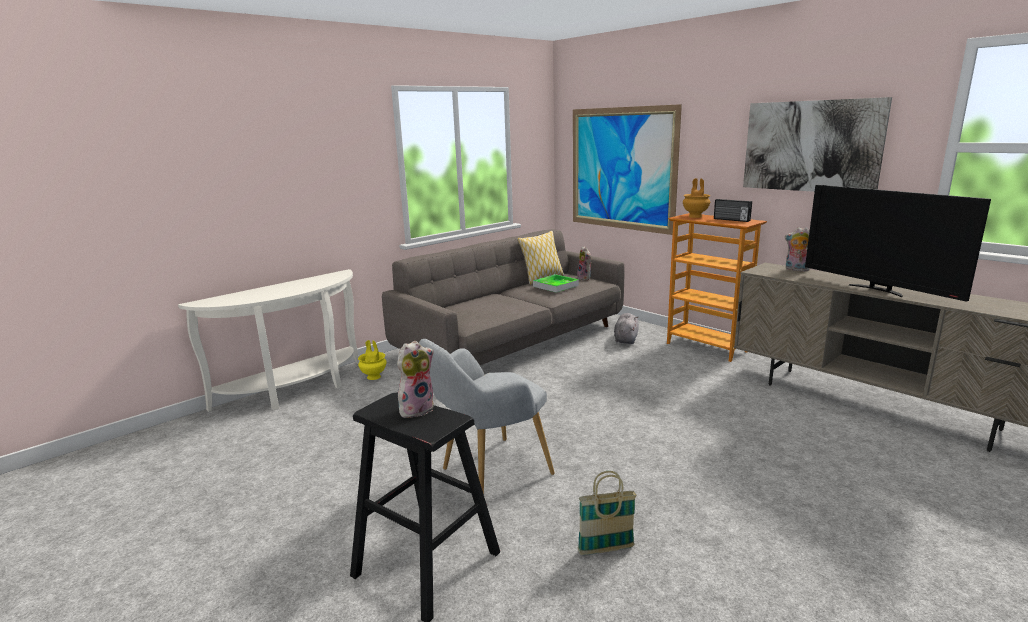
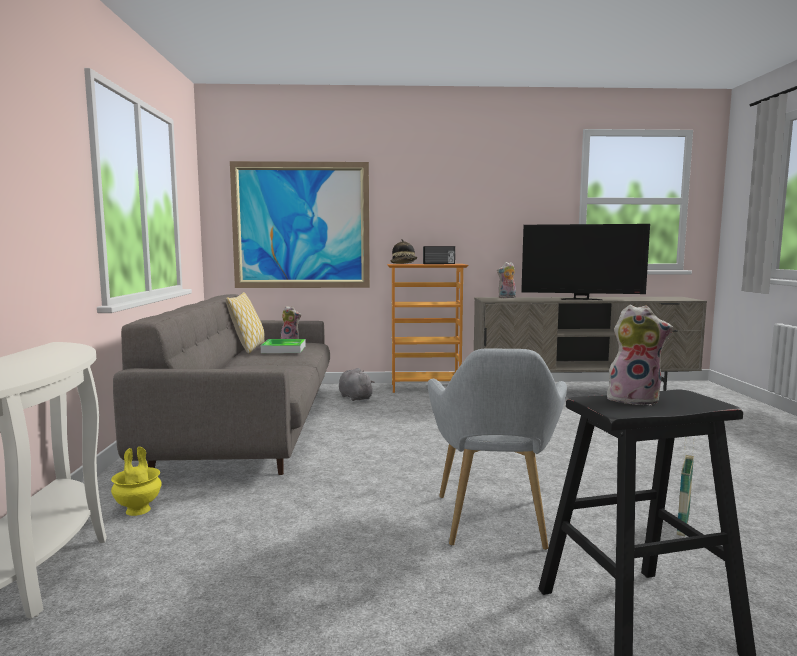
camera: 50 degrees left, 10 degrees down
(416, 409) = (634, 399): plush toy -> plush toy turned 105 degrees clockwise
(695, 216) = (404, 264): brown vase -> hat
(810, 146) = (490, 200): picture -> none

